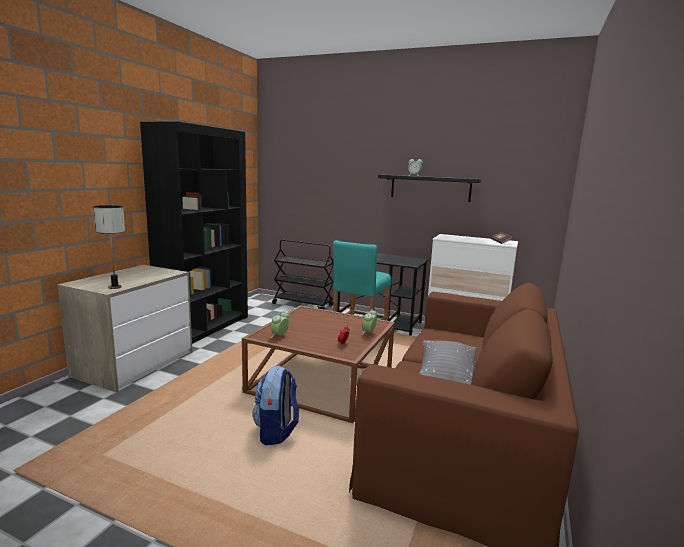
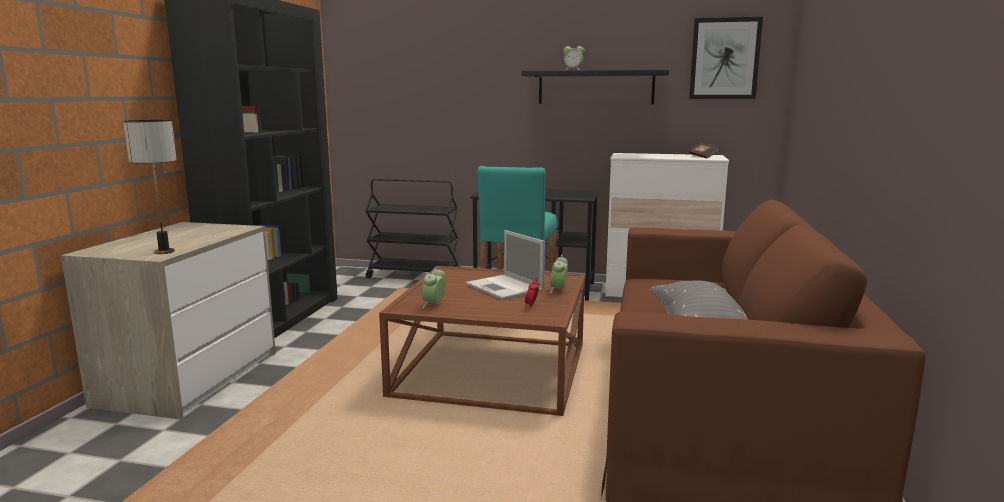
camera: 10 degrees left, 0 degrees up
(276, 432) = (459, 440): backpack -> none
(334, 327) = (505, 288): none -> laptop
(523, 172) = (724, 59): none -> picture

